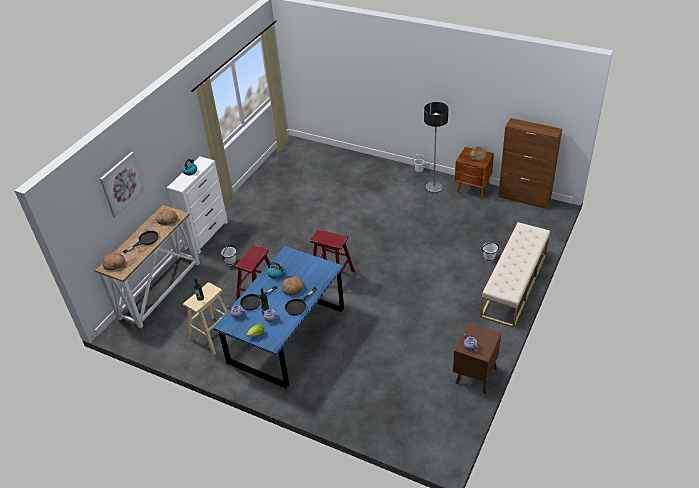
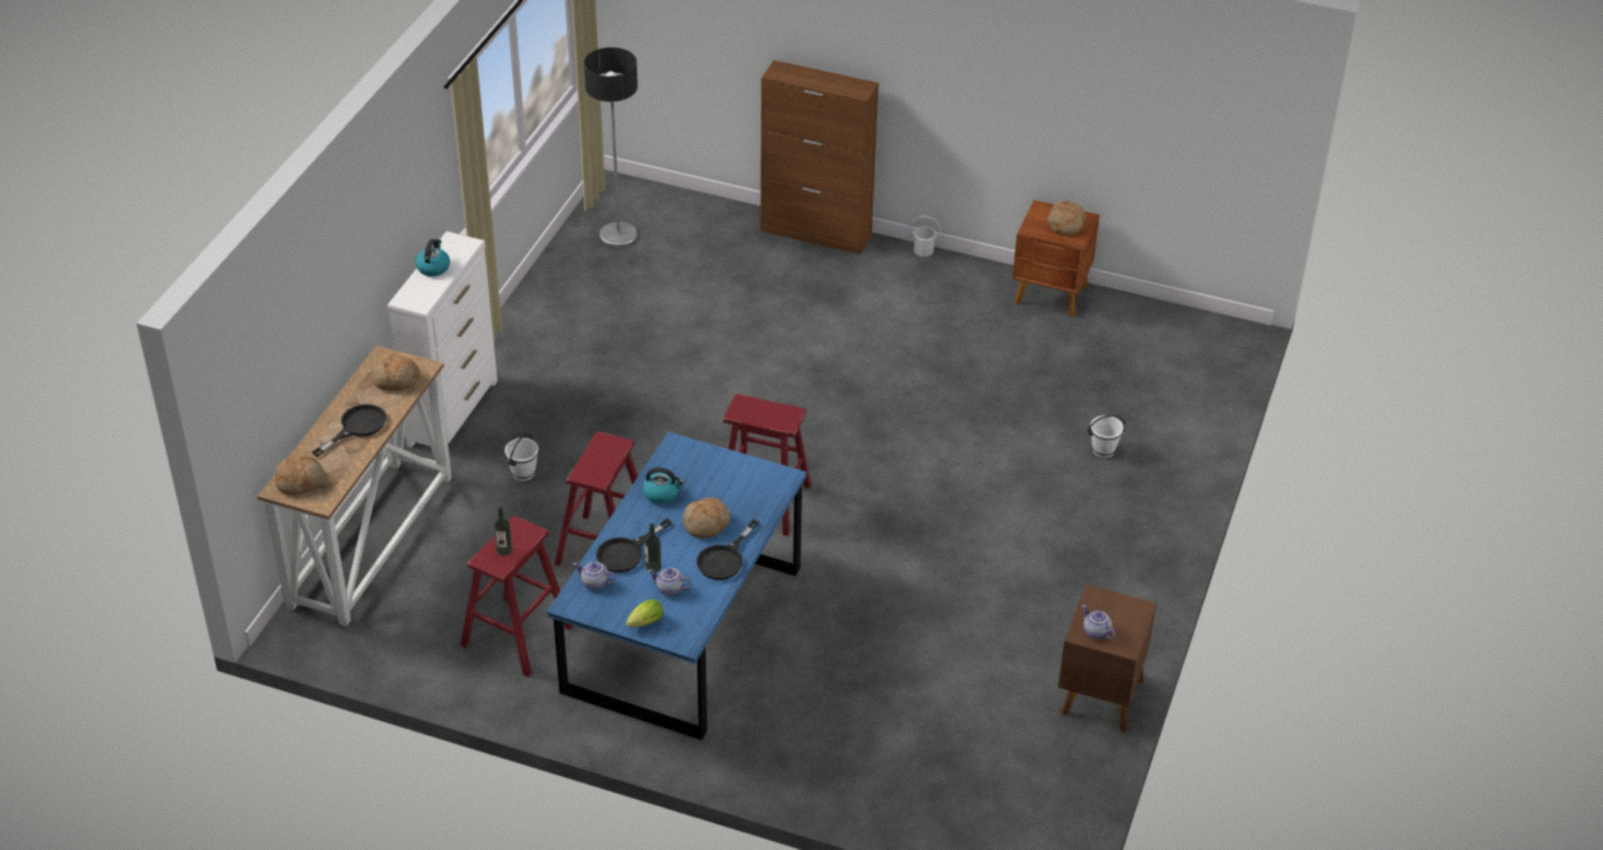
camera: 10 degrees left, 0 degrees up
(121, 184) = (312, 301): picture -> none
(213, 335) = (517, 636): beige stool -> red stool
(434, 187) = (963, 292): floor lamp -> floor lamp (618, 235)
(514, 285) = (1163, 506): beige bench -> none
(524, 198) = (1167, 315): brown cabinet -> brown cabinet (816, 233)

